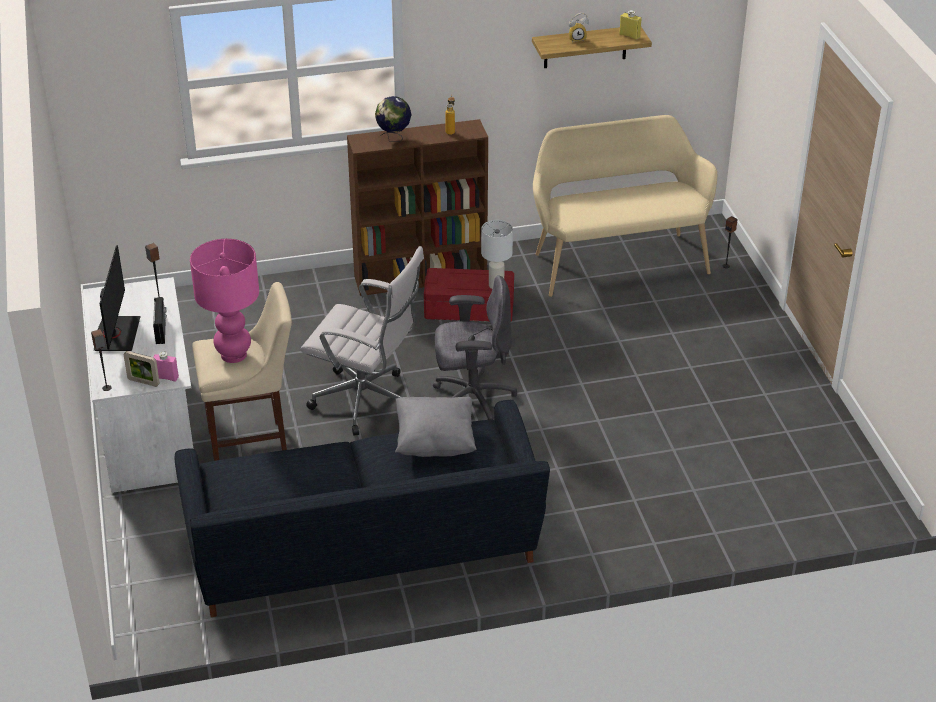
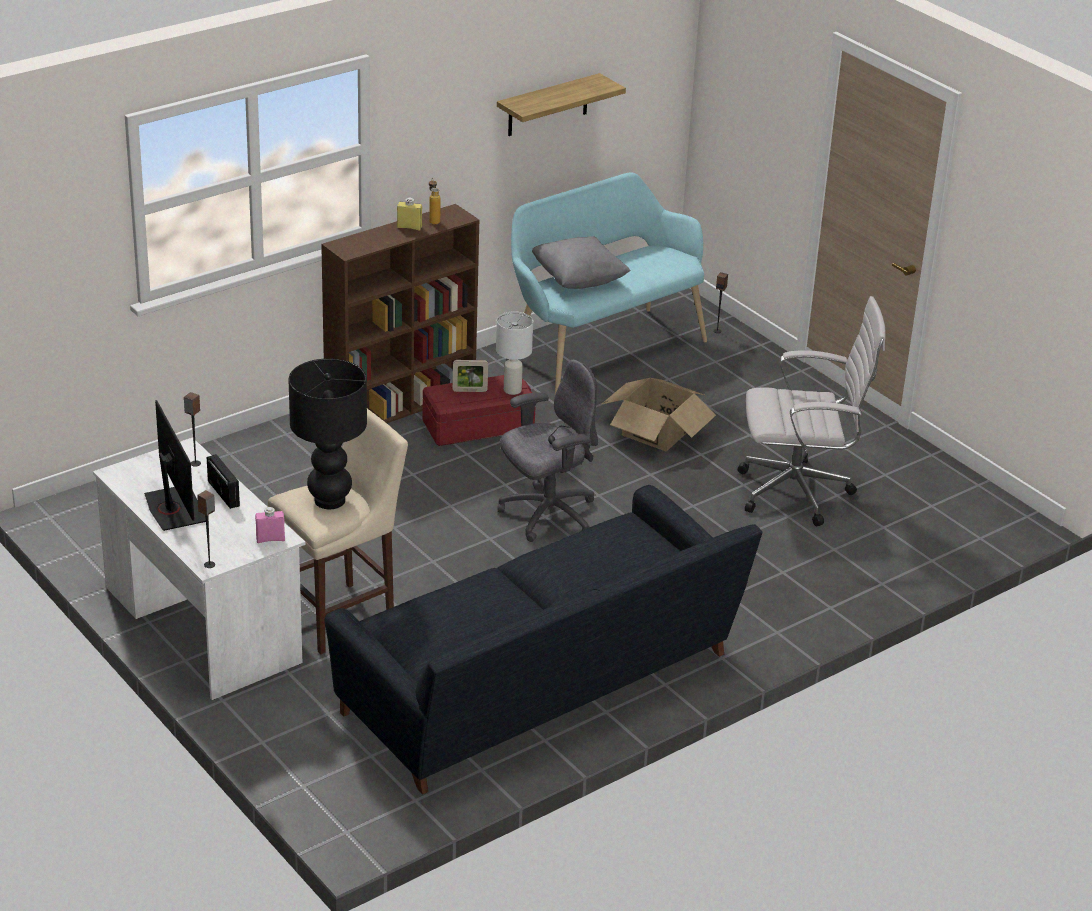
camera: 25 degrees left, 5 degrees down
(143, 382) = (248, 549): picture frame -> picture frame (469, 390)
(234, 354) = (330, 500): pink table lamp -> black table lamp
(367, 402) = (435, 542): white office chair -> white office chair (799, 493)
(394, 138) = (378, 238): globe -> none
(435, 442) = (596, 544): grey pillow -> grey pillow (578, 280)
(577, 39) = (546, 96): alarm clock -> none
(612, 346) = (656, 431): none -> cardboard box
(617, 260) = (601, 347): beige bench -> turquoise bench
(629, 36) = (598, 85): yellow bottle -> yellow bottle (409, 227)

